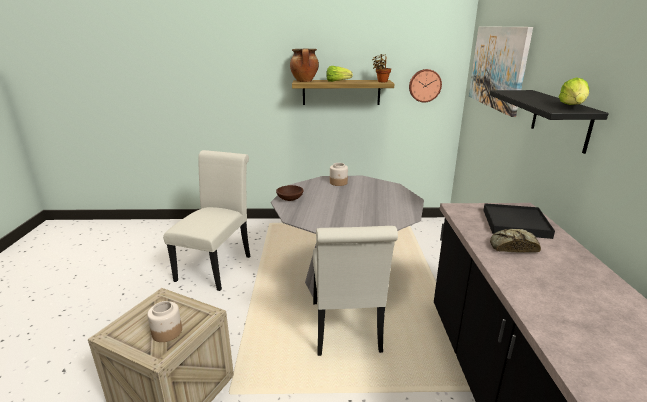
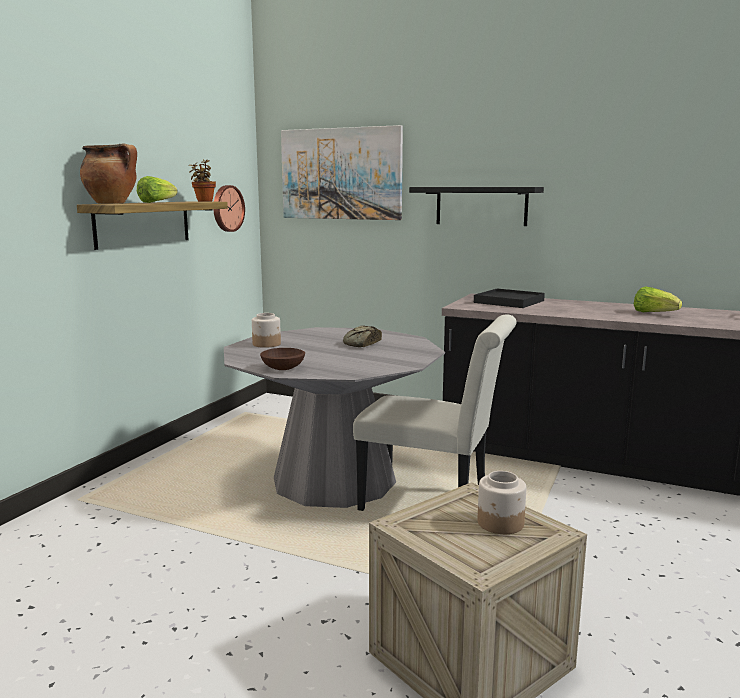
camera: 65 degrees left, 10 degrees down
(217, 265) = (152, 575): white chair -> none
(512, 246) = (550, 308): bread -> bread (361, 343)
(572, 106) = (515, 186): lettuce -> lettuce (653, 313)

